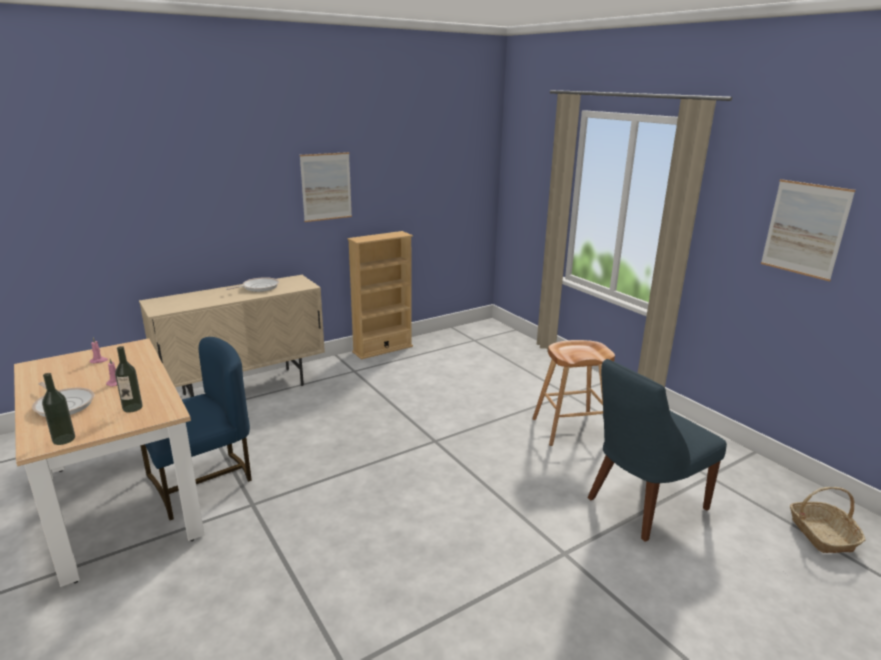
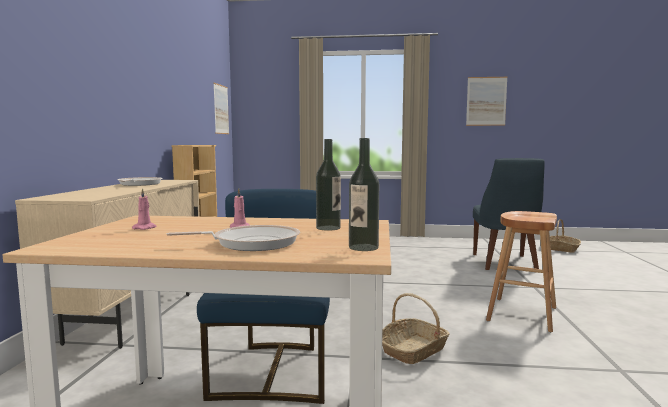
camera: 50 degrees left, 15 degrees down
(287, 527) = (413, 350): none -> basket
(326, 187) = (156, 89): picture -> picture (221, 109)
(570, 429) = (409, 254): brown stool -> brown stool (522, 314)

